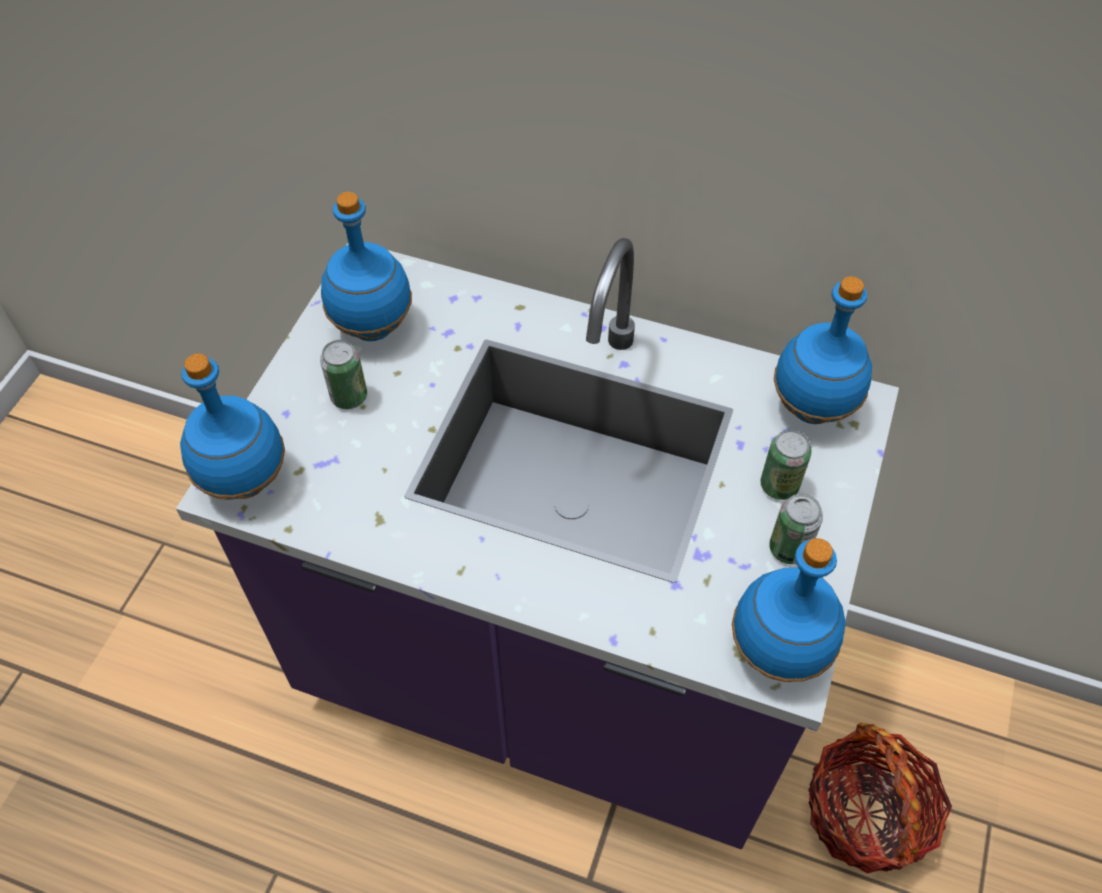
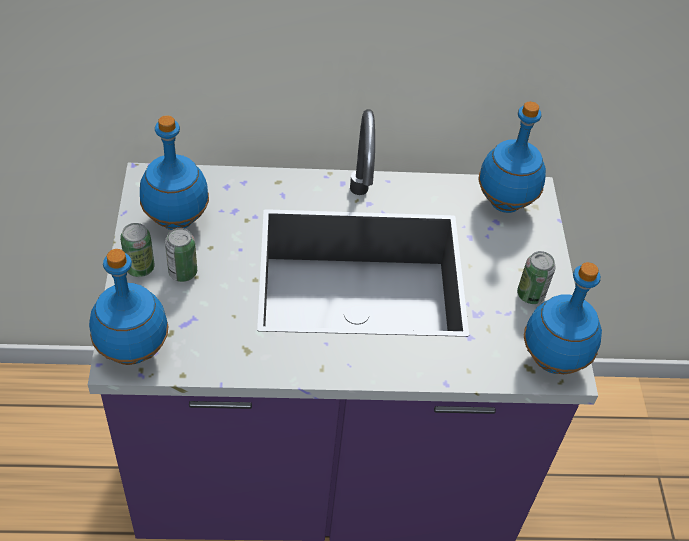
camera: 25 degrees left, 5 degrees down
(779, 485) = (506, 257): can -> can (140, 268)
(865, 814) = (579, 497): basket -> none

